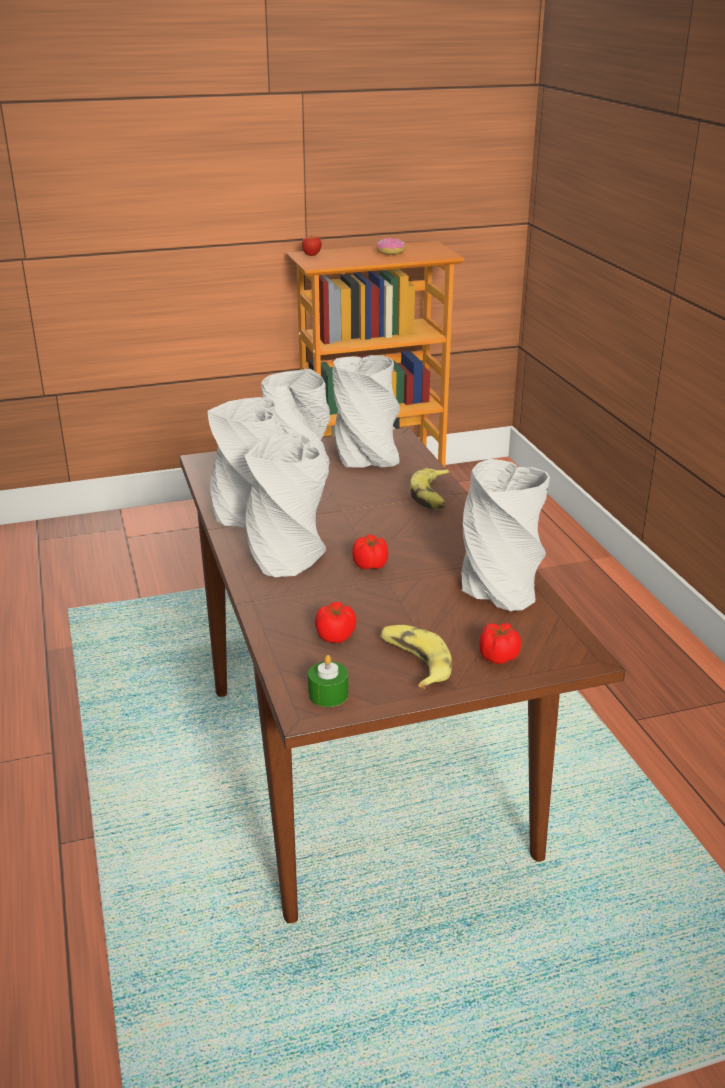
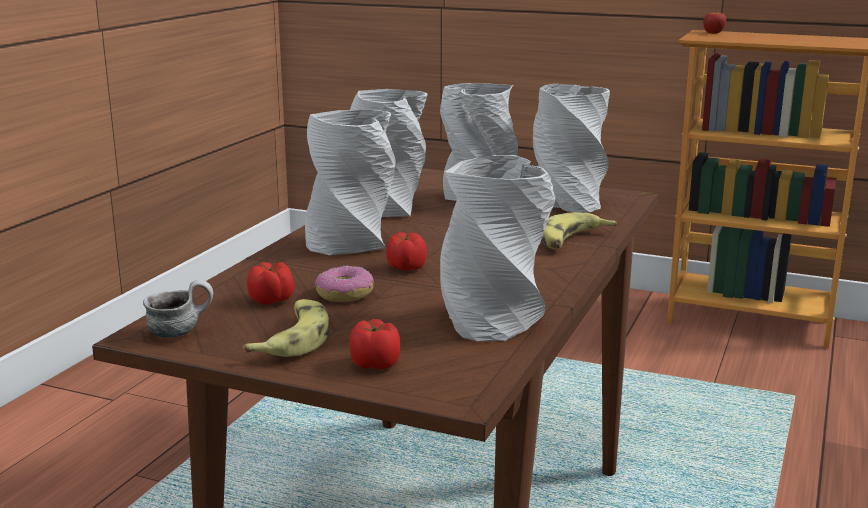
camera: 40 degrees right, 10 degrees down
(328, 694) = (181, 332): green candle -> mug
(390, 252) = (804, 39): donut -> donut (344, 294)

